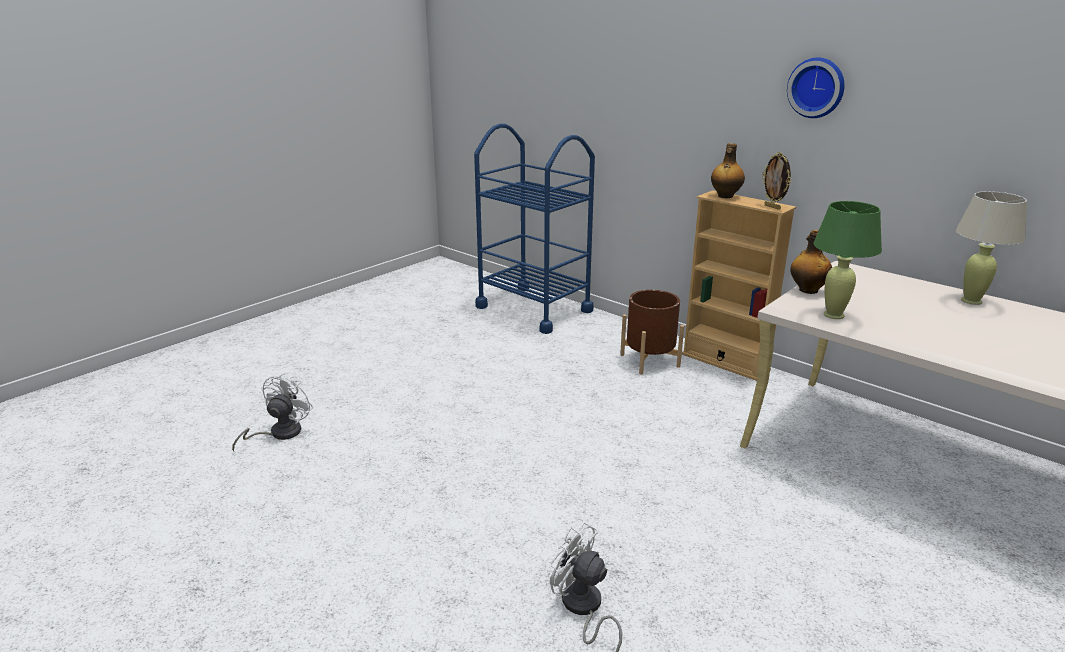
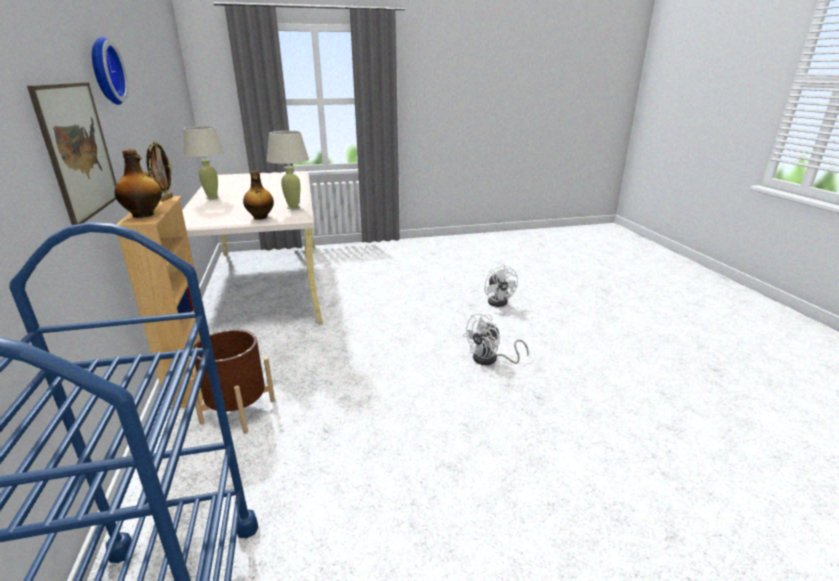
camera: 145 degrees left, 0 degrees up
(279, 433) = (692, 488): white fan -> white fan (490, 359)
(721, 133) = (79, 150): none -> picture
(833, 315) = (293, 207): green table lamp -> beige table lamp

